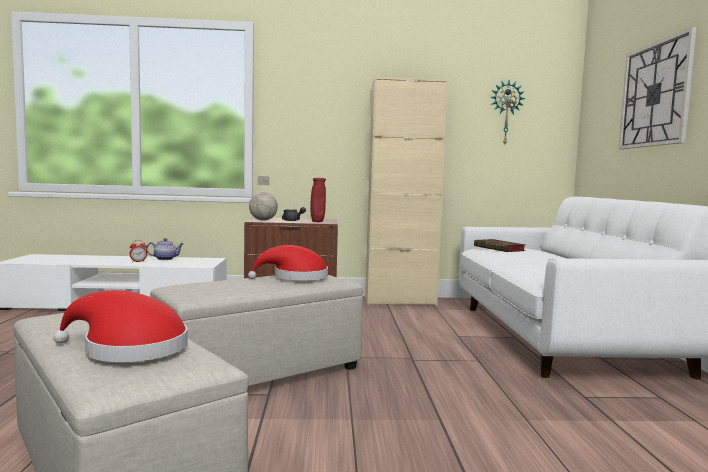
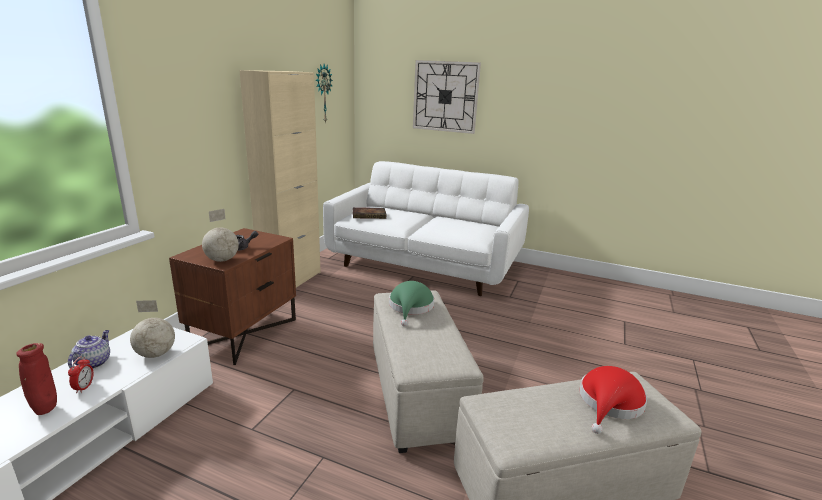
camera: 65 degrees left, 15 degrees up
(183, 264) = (155, 354): none -> globe
(295, 277) = (411, 307): red hat -> green hat
(317, 222) = (267, 241): red vase -> red vase (46, 410)

